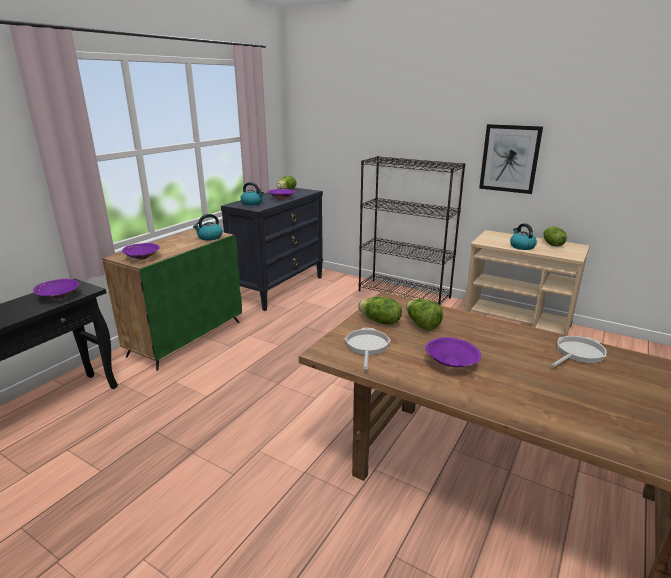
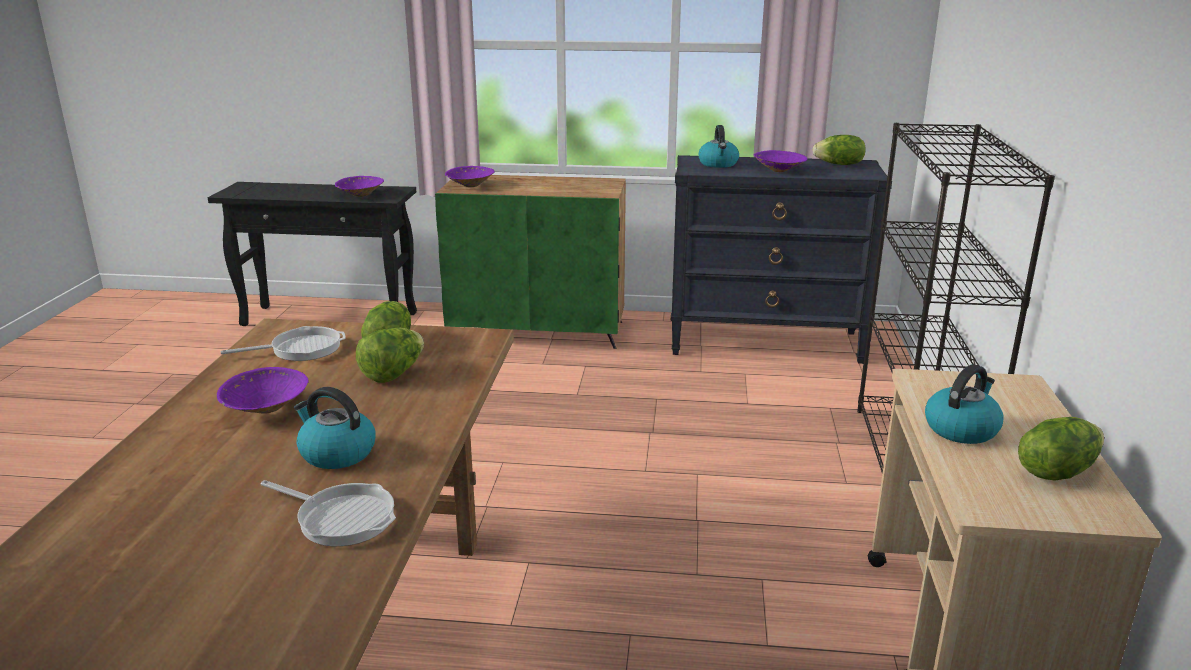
camera: 65 degrees right, 0 degrees up
(209, 237) = (586, 192): kettle -> kettle (336, 453)
(509, 158) = (1114, 186): picture -> none

